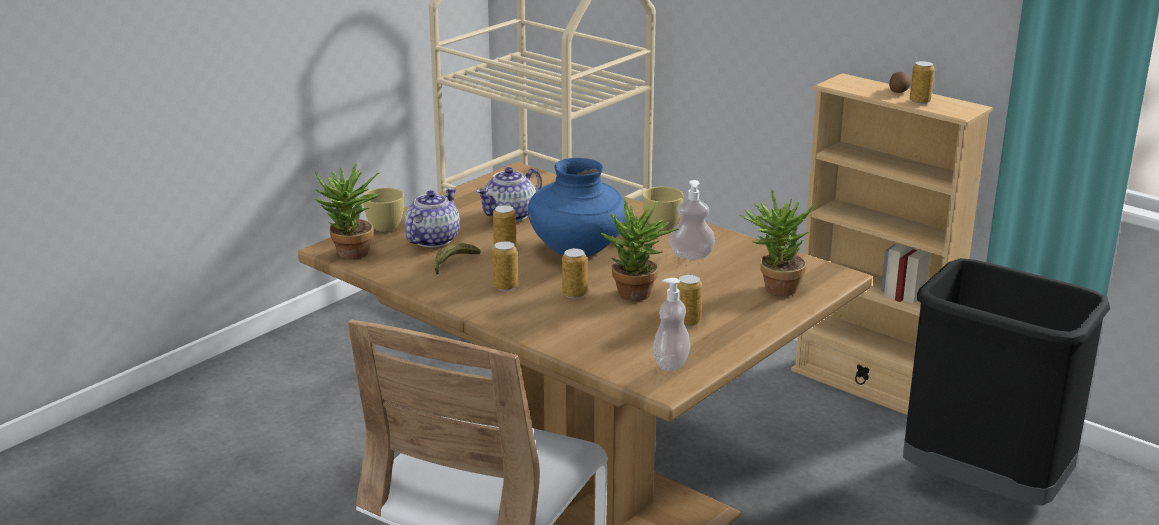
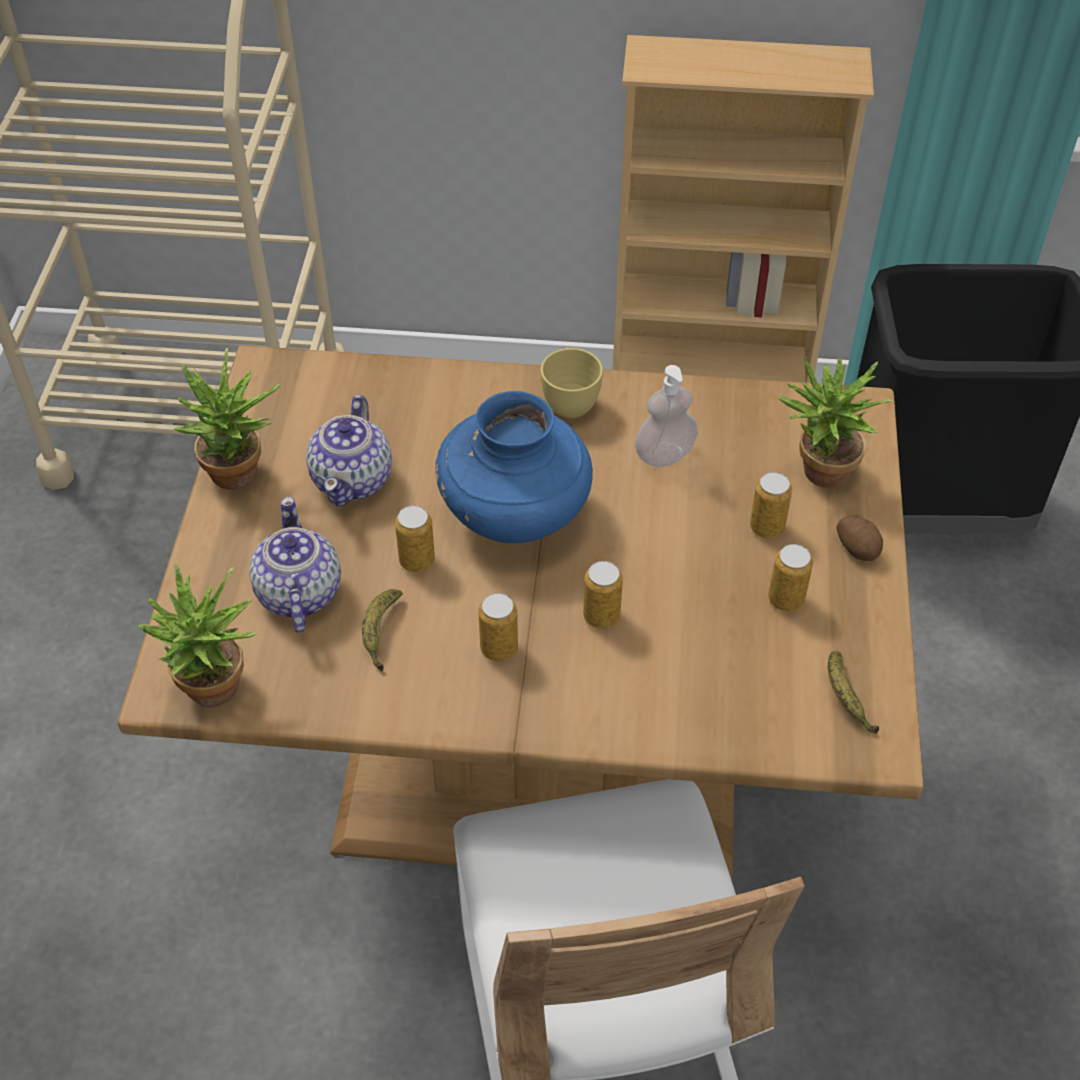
camera: 35 degrees left, 25 degrees up
(384, 225) = (193, 593): yellow cup -> none
(637, 297) = (681, 579): potted plant -> potted plant (242, 477)
(670, 364) = (845, 698): soap dispenser -> banana
(899, 91) = (738, 54): potato -> potato (858, 547)
(919, 101) = (784, 69): can -> can (767, 527)

